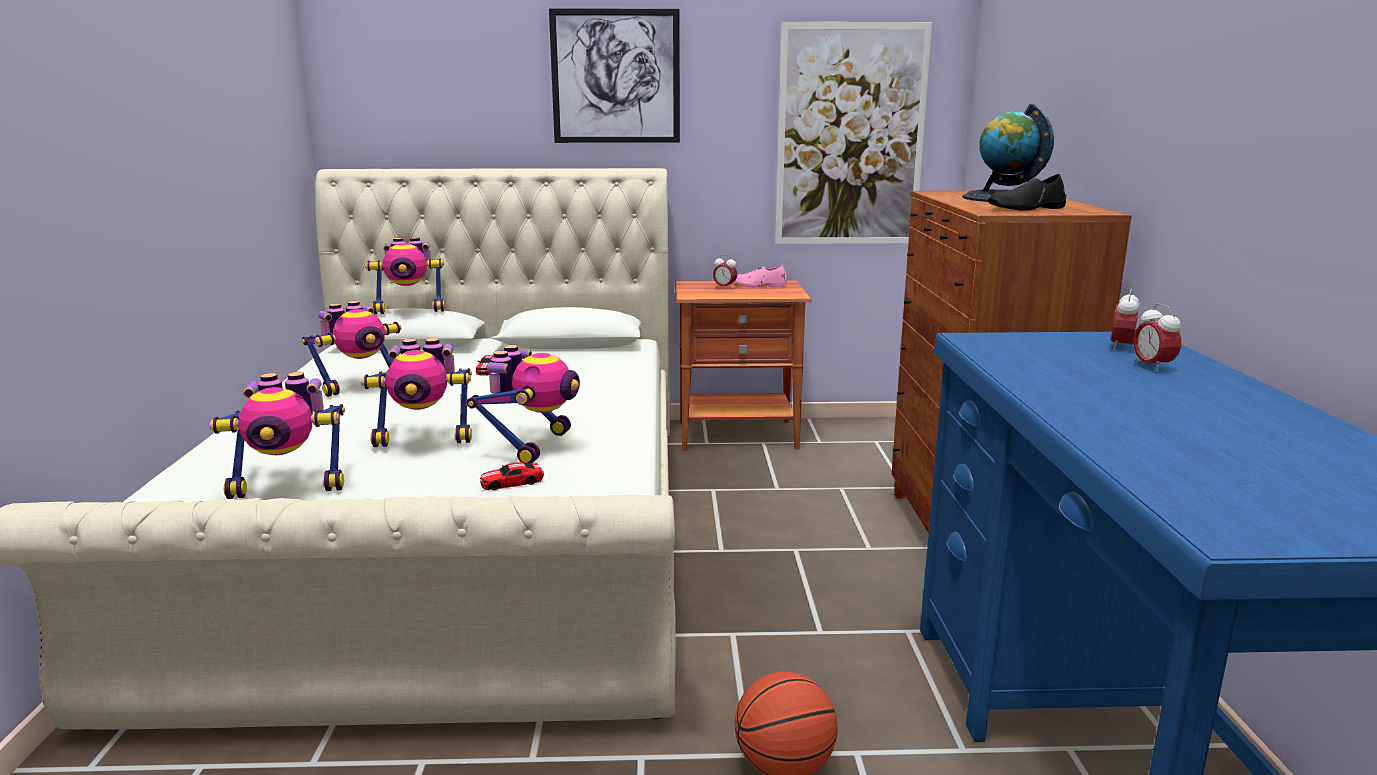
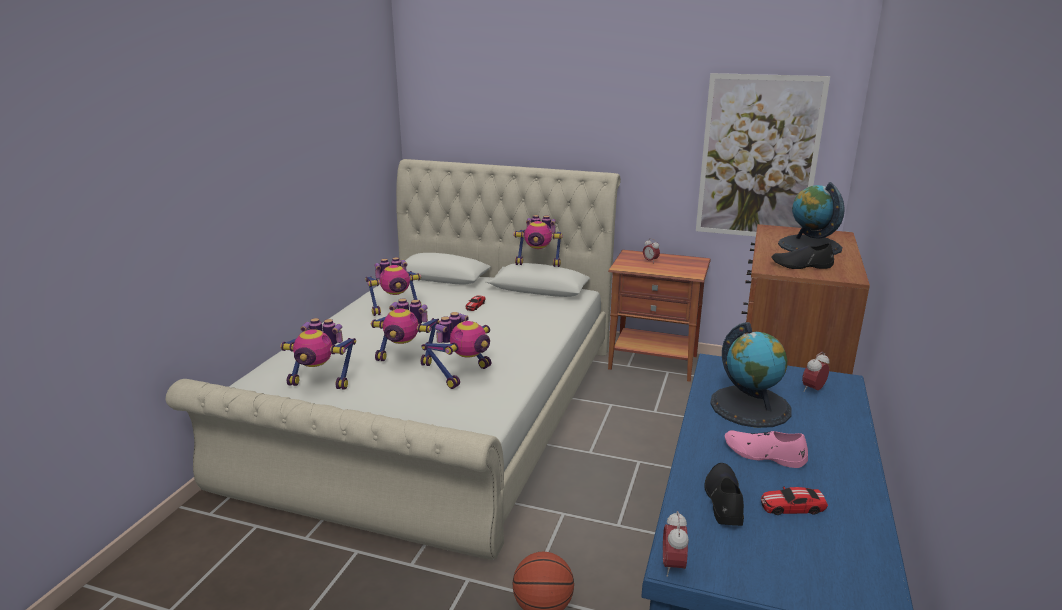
camera: 20 degrees right, 5 degrees up
(410, 310) = (443, 256): toy robot -> toy robot (539, 263)
(512, 482) = (435, 400): toy car -> toy car (792, 507)
(615, 77) = (589, 108): picture -> none
(759, 285) = (677, 261): pink shoe -> pink shoe (764, 454)
(1072, 369) = (750, 406): none -> globe
(1152, 367) = (811, 413): alarm clock -> alarm clock (673, 566)
(1180, 459) = (724, 500): none -> black shoe

